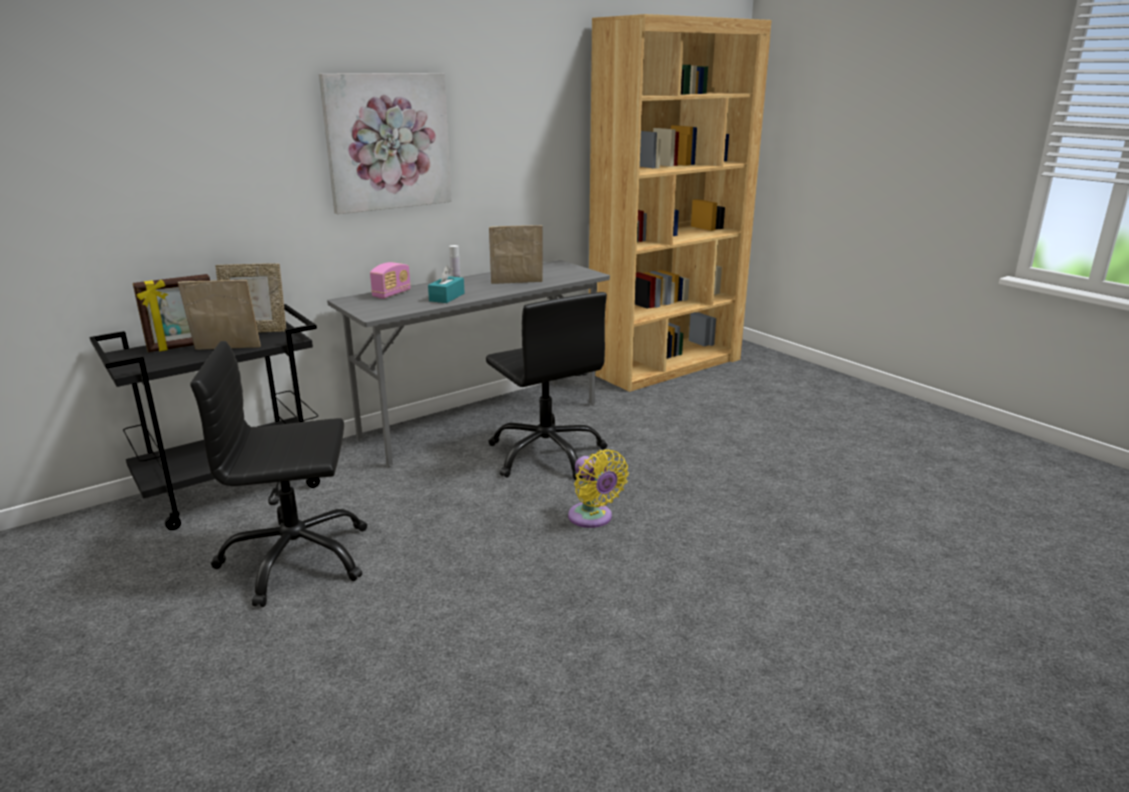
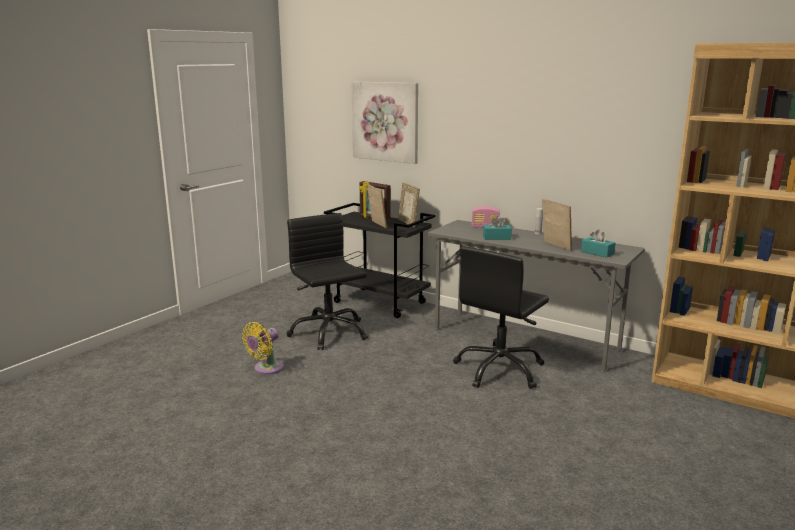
camera: 70 degrees right, 5 degrees down
(387, 142) = (510, 130): picture -> picture (385, 121)
(560, 275) = (597, 253): none -> turquoise tissue box
(592, 518) = (427, 401): yellow fan -> yellow fan (266, 369)

